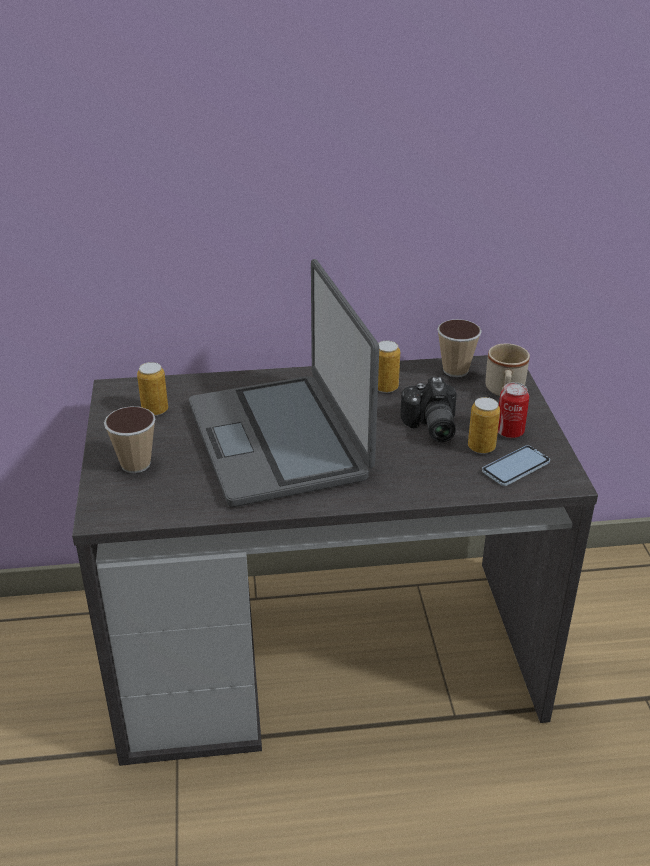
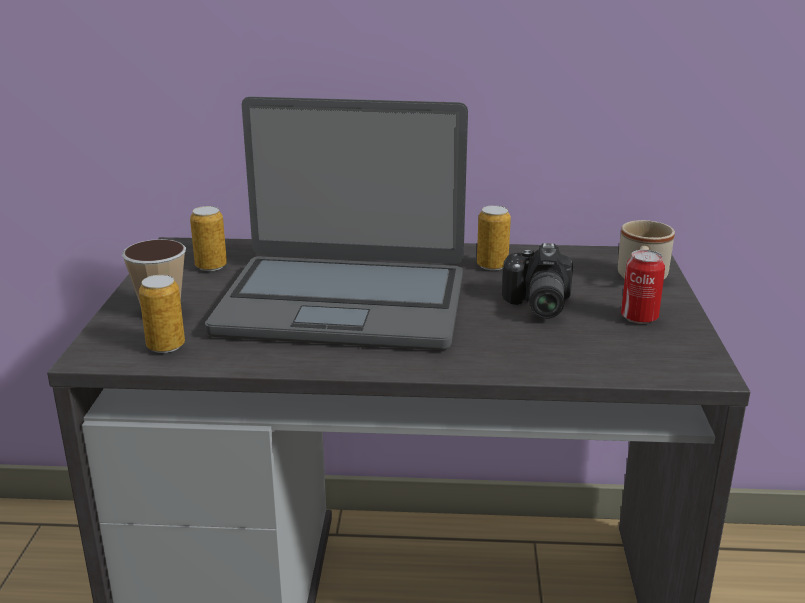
camera: 10 degrees right, 10 degrees down
(279, 440) = (343, 303): laptop -> laptop turned 75 degrees counterclockwise
(455, 370) = (584, 256): cup -> none
(481, 447) = (597, 329): can -> can (166, 346)
(516, 467) = (639, 353): phone -> none

